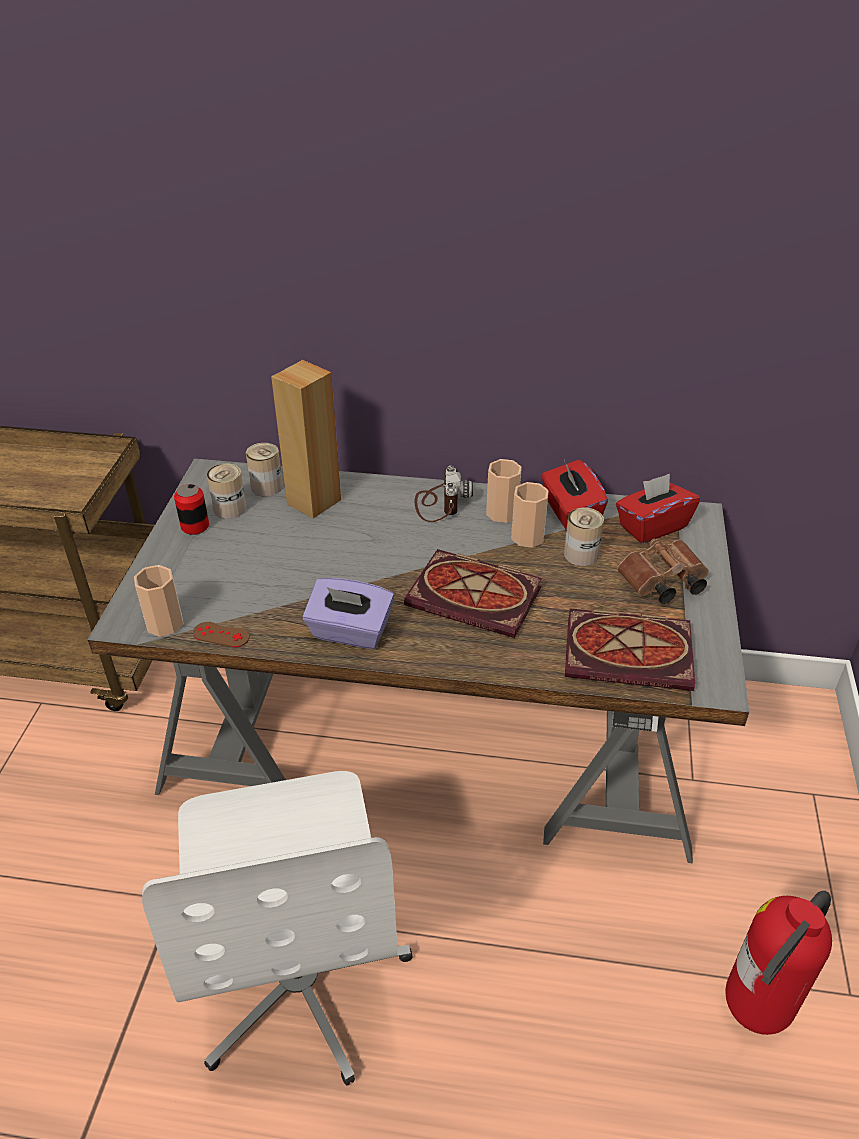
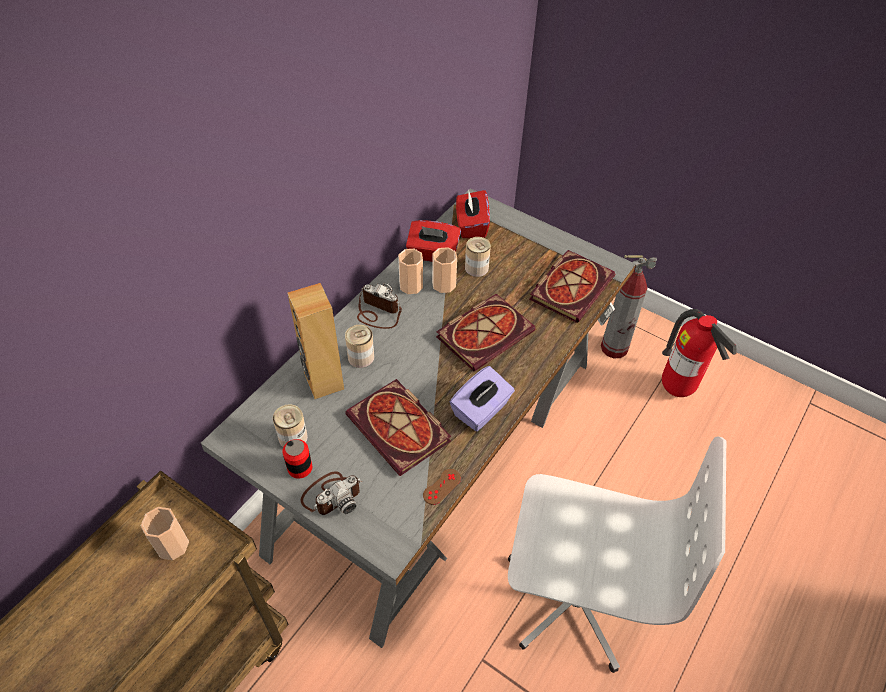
camera: 65 degrees left, 10 degrees up
(165, 623) = (408, 520): cup -> cup (172, 545)
(172, 559) = (332, 495): none -> camera
(267, 486) = (282, 404): can -> can (361, 357)
(283, 577) = (401, 429): none -> book
(661, 584) = (524, 247): brown binoculars -> none
(762, 889) = (614, 348): none -> fire extinguisher

